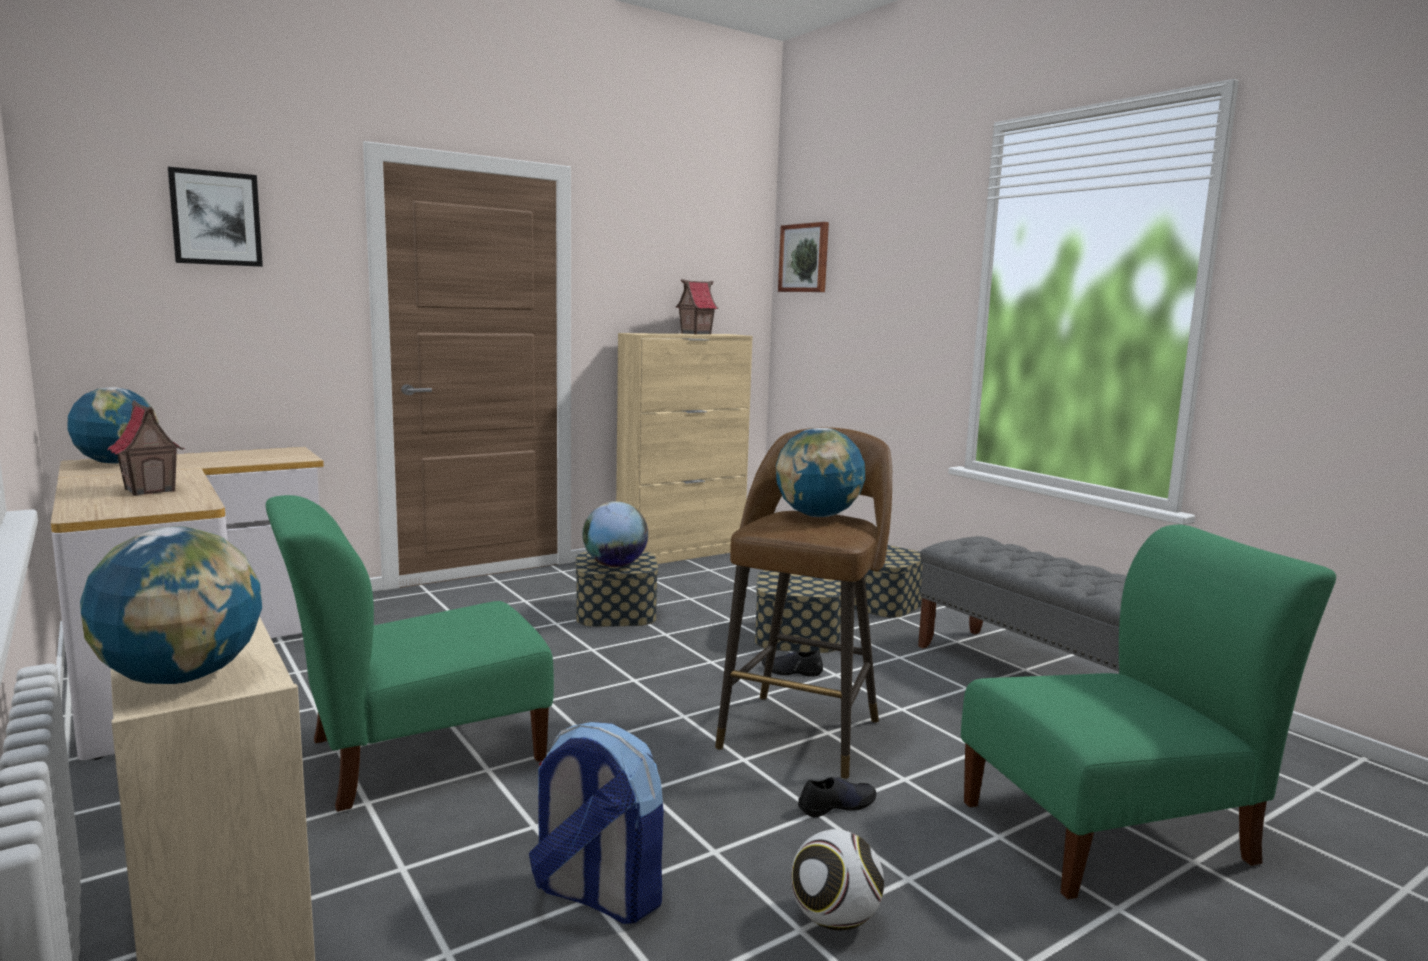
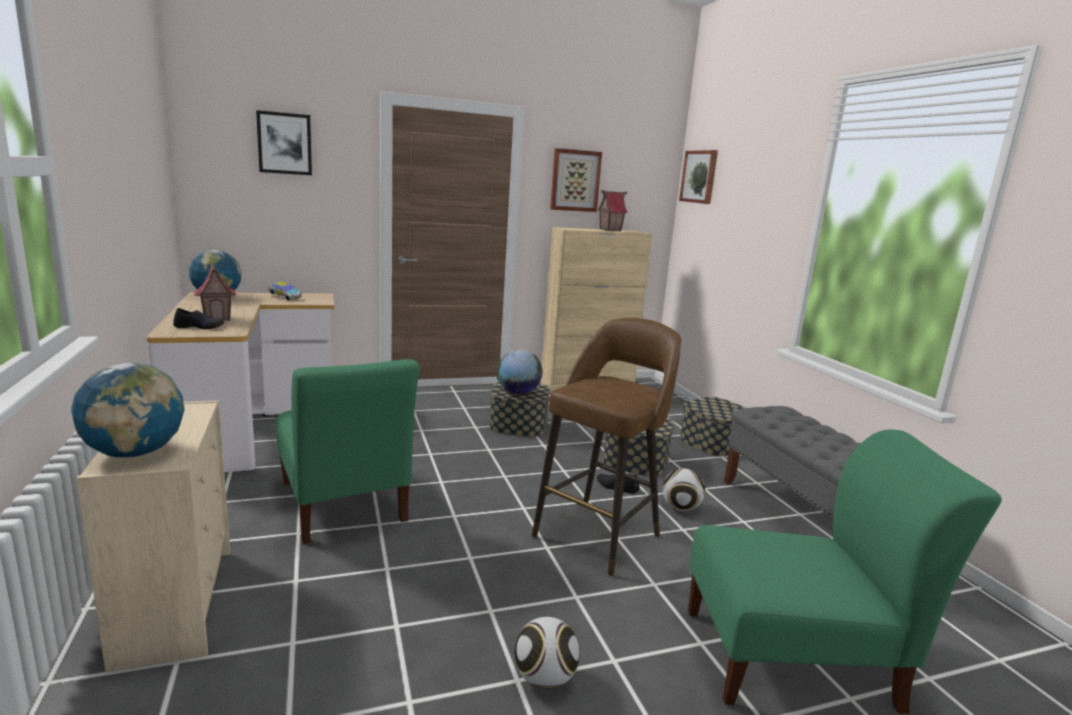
camera: 15 degrees right, 5 degrees up
(233, 456) = (284, 297): none -> toy car
(416, 753) = (343, 505): green chair -> green chair turned 105 degrees counterclockwise
(596, 895) = (399, 624): backpack -> none
(643, 268) = (575, 180): none -> picture
(818, 516) = (622, 384): globe -> none
(836, 805) = (593, 594): black shoe -> black shoe (199, 327)
(884, 684) = (680, 508): none -> football

